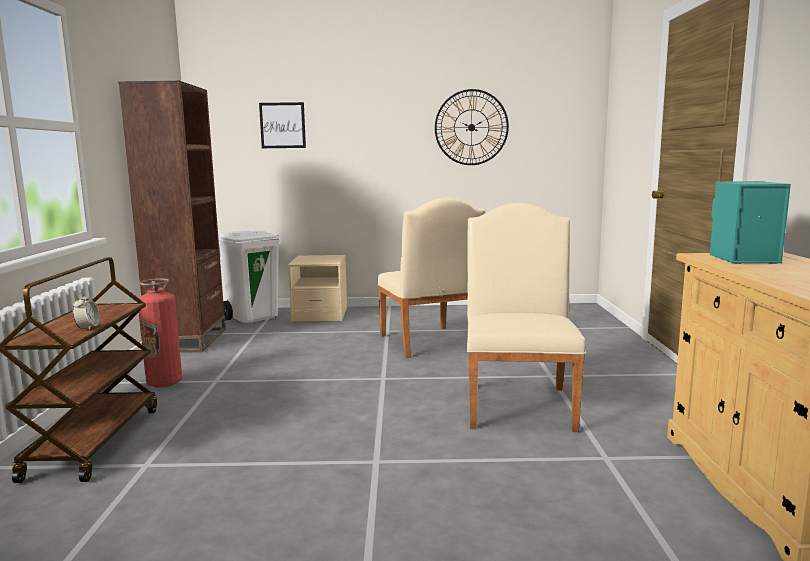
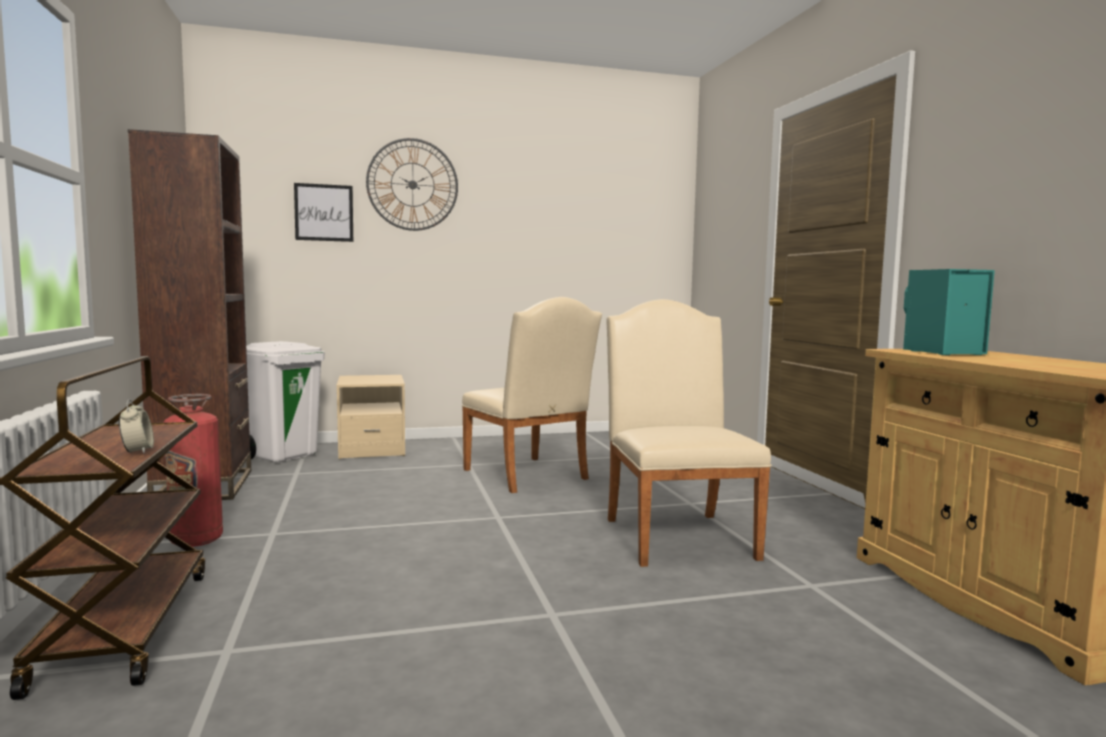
camera: 15 degrees left, 5 degrees down
(471, 127) = (552, 227): wall clock -> wall clock (412, 184)

